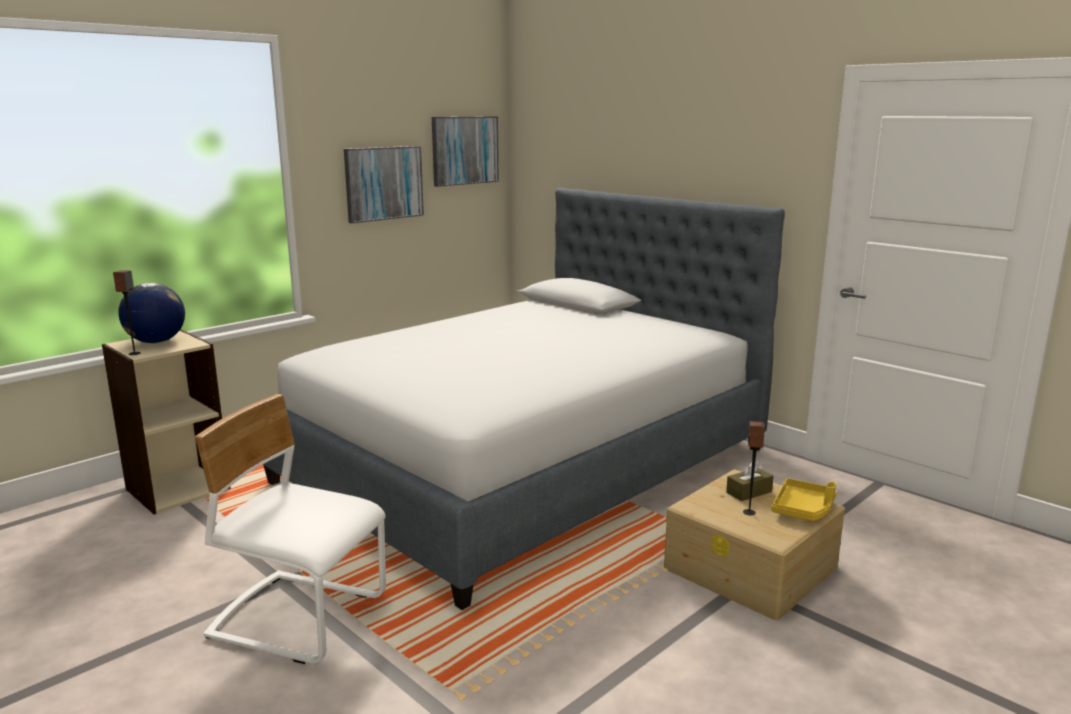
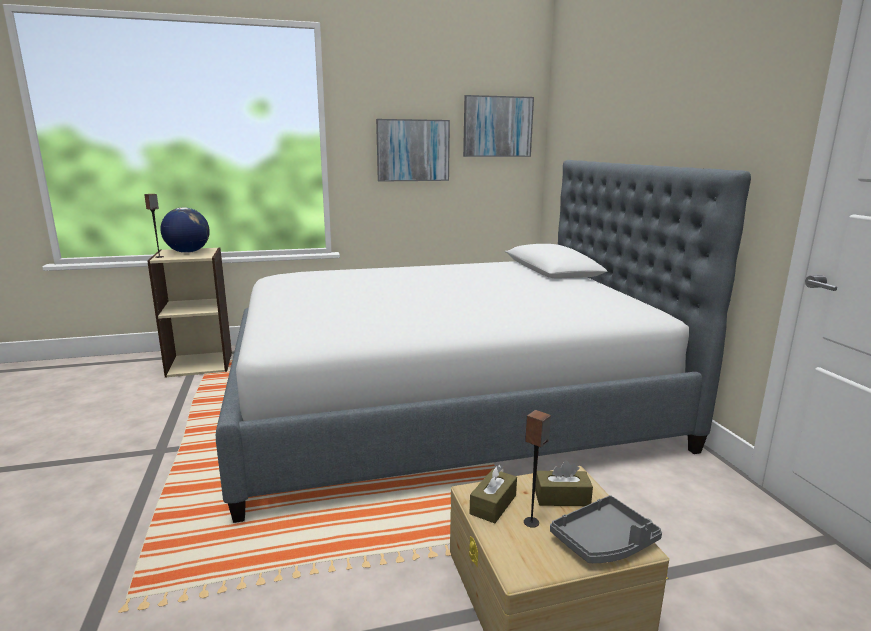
camera: 30 degrees right, 0 degrees up
(299, 617) = (131, 483): white chair -> none
(712, 510) = (493, 504): none -> brown tissue box
(803, 509) = (604, 542): yellow tray -> grey tray

